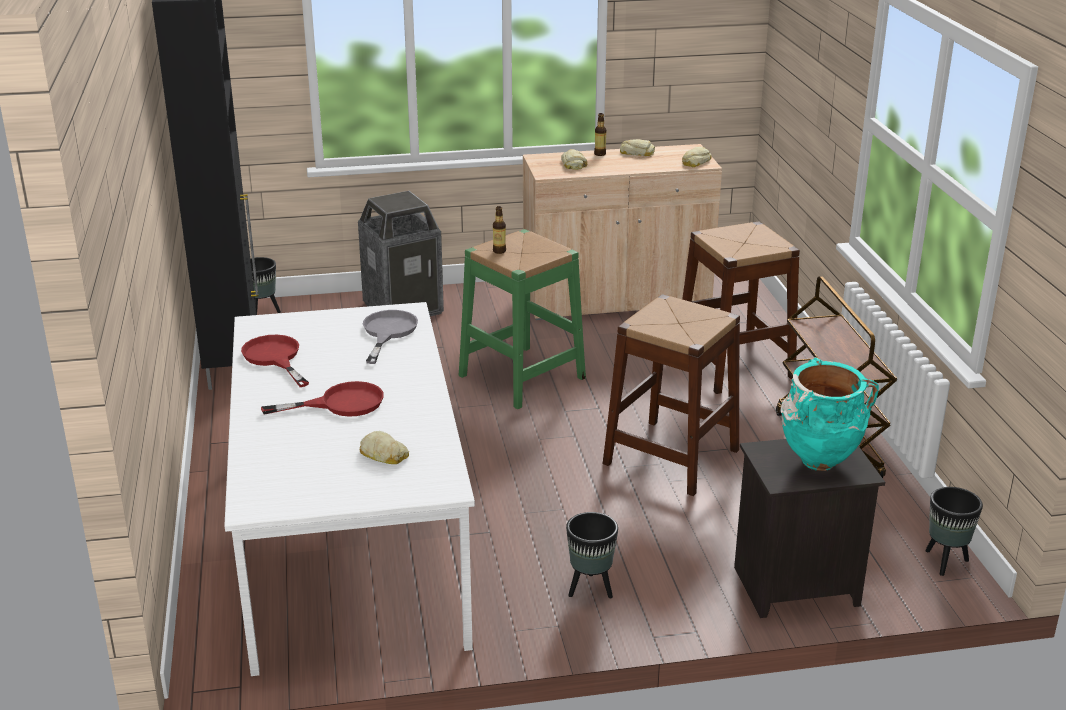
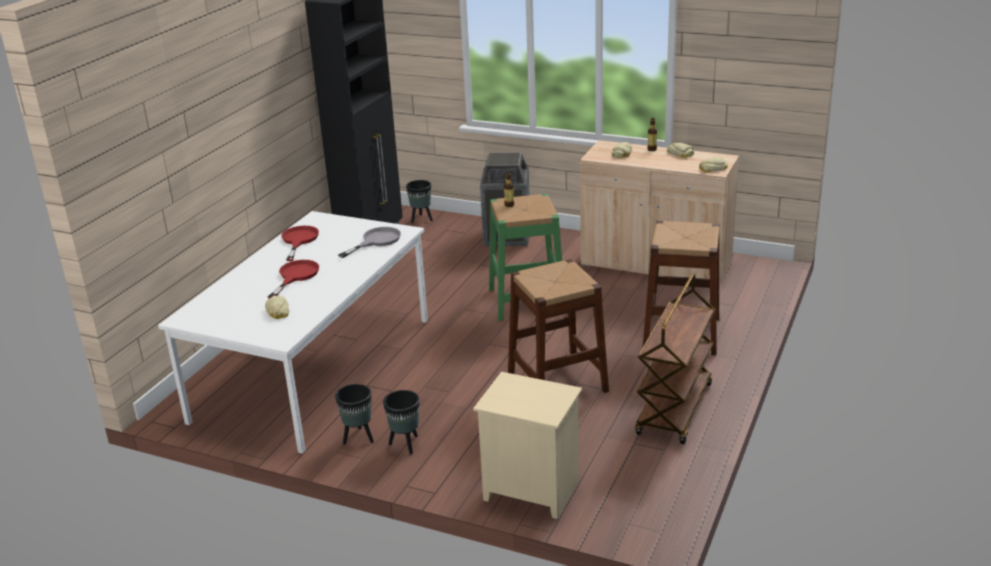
camera: 35 degrees right, 0 degrees up
(340, 403) = (295, 276): red frying pan -> red frying pan turned 90 degrees counterclockwise
(795, 588) = (529, 491): black nightstand -> beige nightstand
(818, 461) = (533, 398): turquoise vase -> none
(945, 562) = (654, 515): black planter -> black planter (358, 438)

